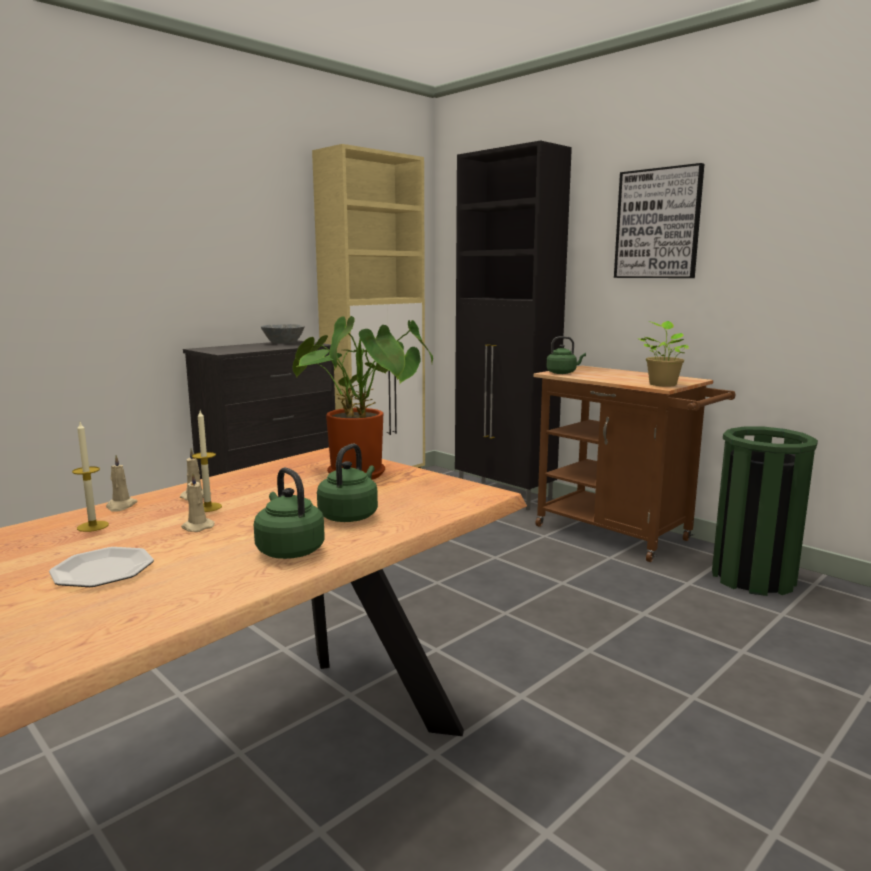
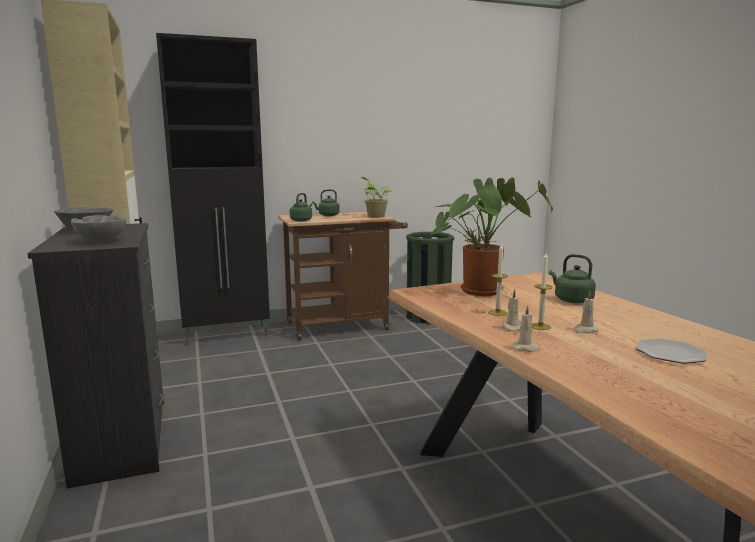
camera: 65 degrees left, 0 degrees up
(93, 526) = (576, 356): candle -> candle (497, 312)
(234, 349) = (100, 241): none -> grey bowl
(289, 550) = (631, 315): green kettle -> green kettle (327, 215)
(658, 224) = (325, 111): picture -> none

